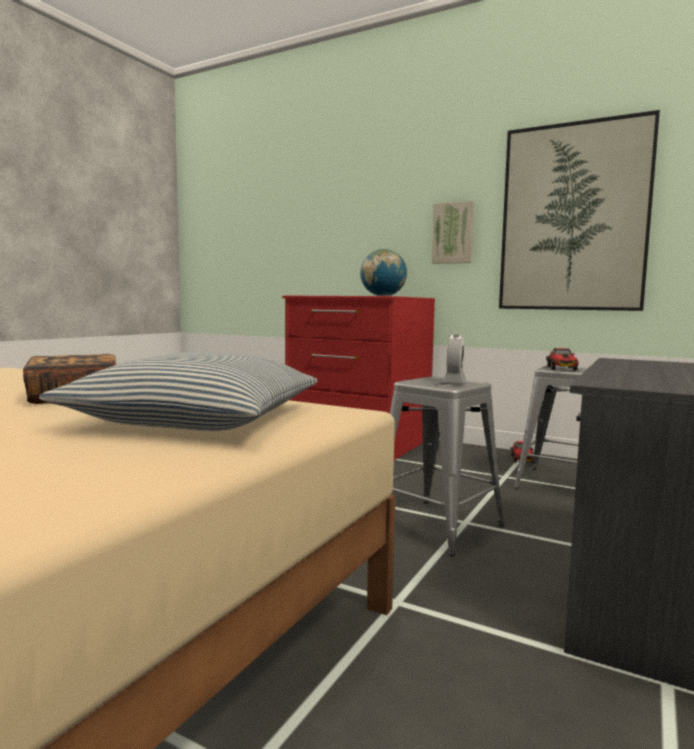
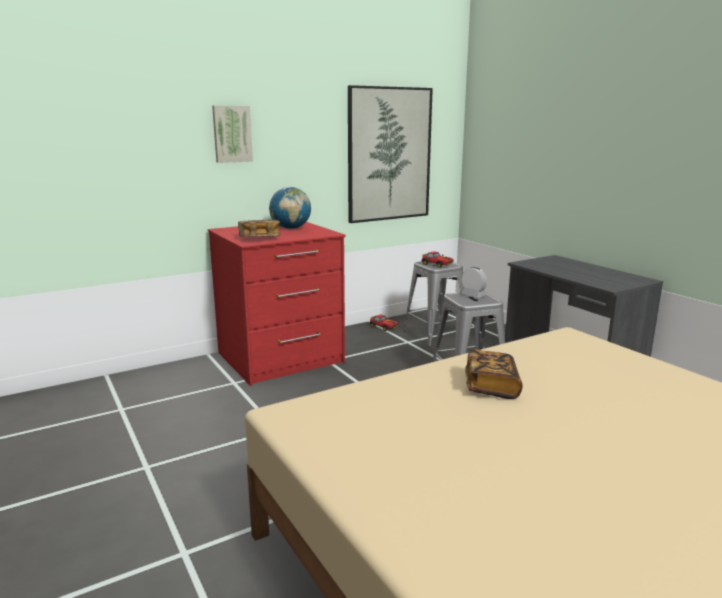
camera: 60 degrees left, 10 degrees up
(199, 419) = (579, 362): pillow -> none
(321, 295) = (259, 238): none -> book
(453, 233) = (311, 164): picture -> picture (232, 134)

